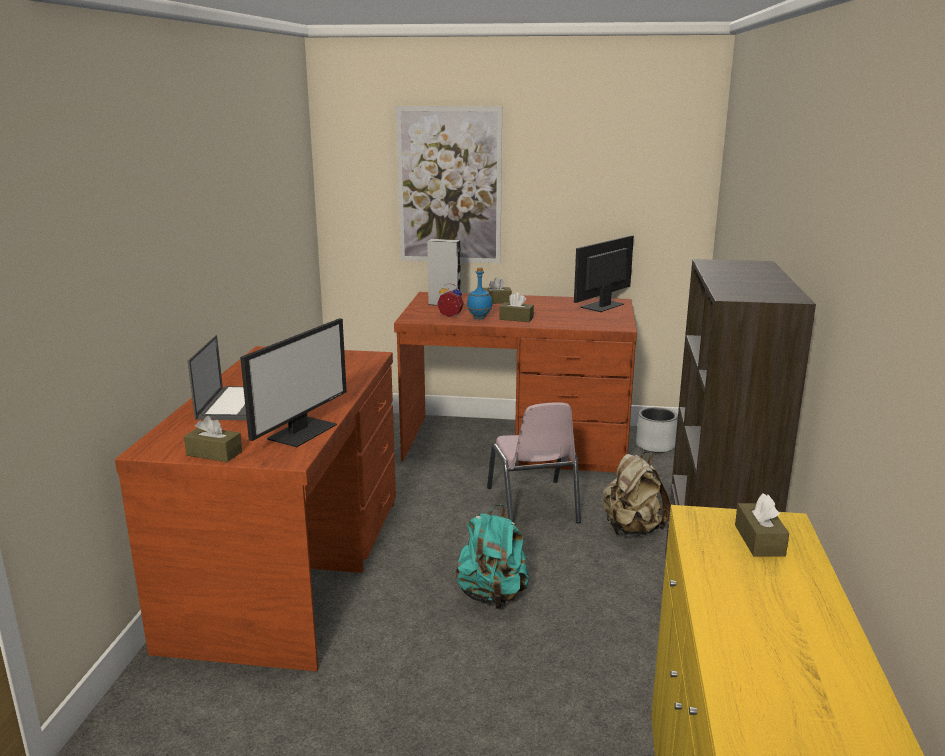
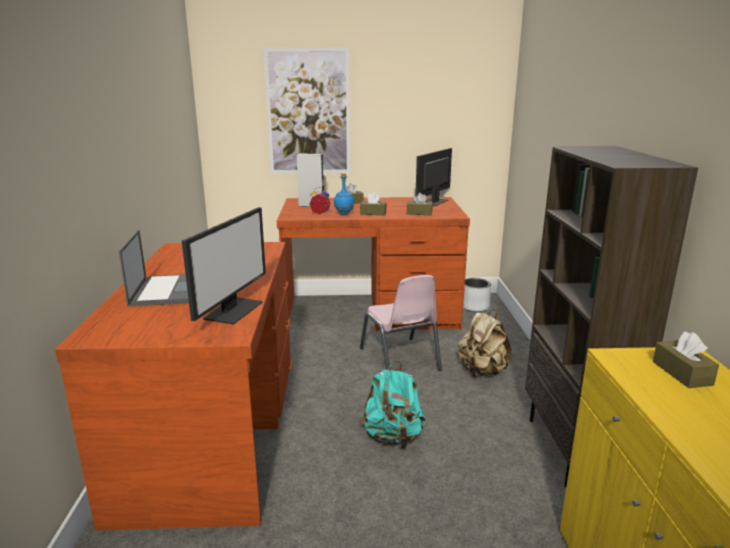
camera: 10 degrees left, 0 degrees up
(214, 453) = (156, 336): brown tissue box -> brown tissue box (419, 213)

